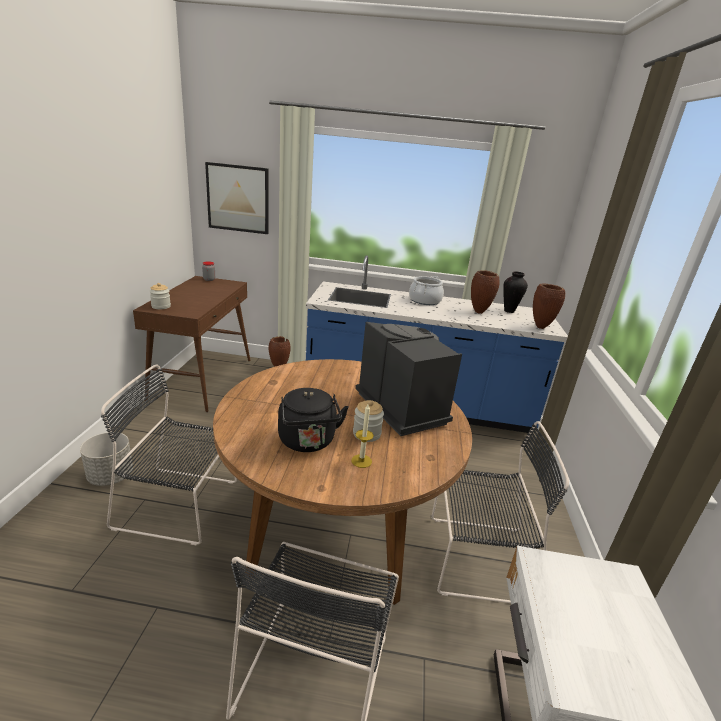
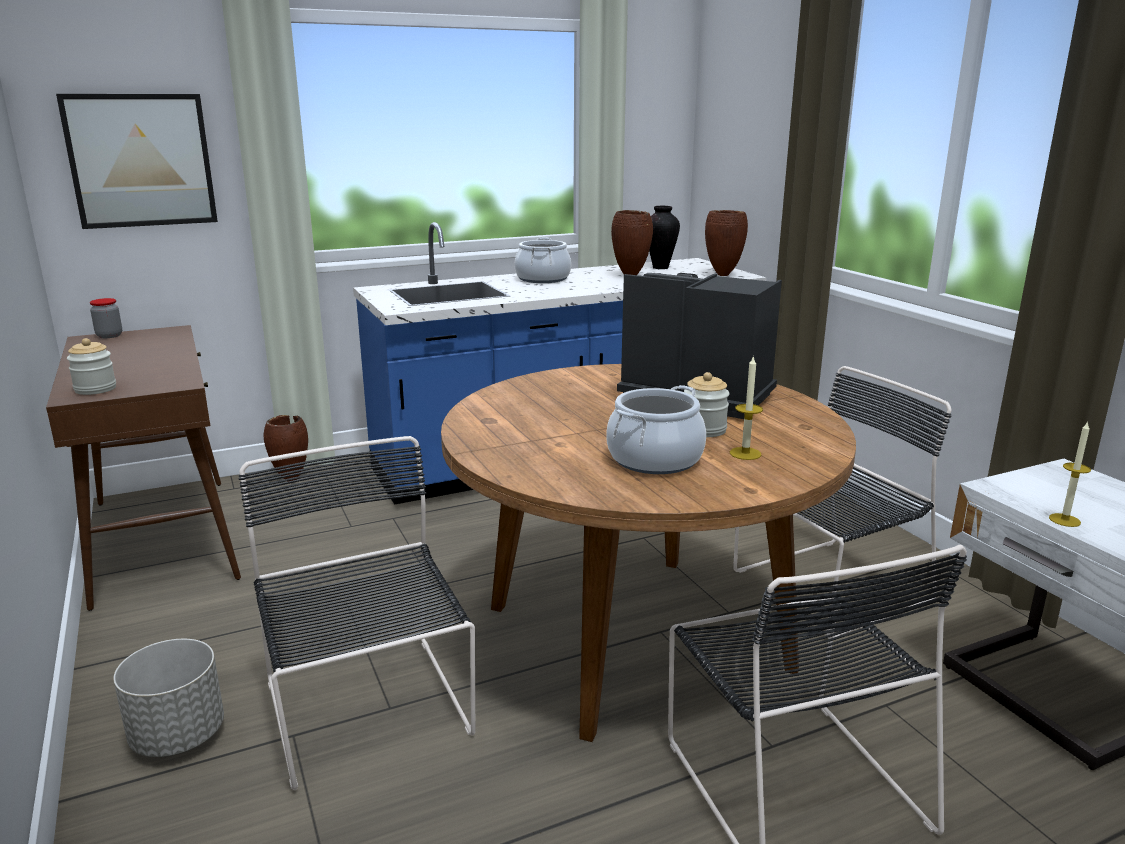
camera: 30 degrees left, 5 degrees down
(181, 504) = (368, 712): black chair -> black chair turned 90 degrees clockwise
(308, 442) = (655, 459): black kettle -> cooking pot
(551, 618) = (1064, 520): none -> candle

